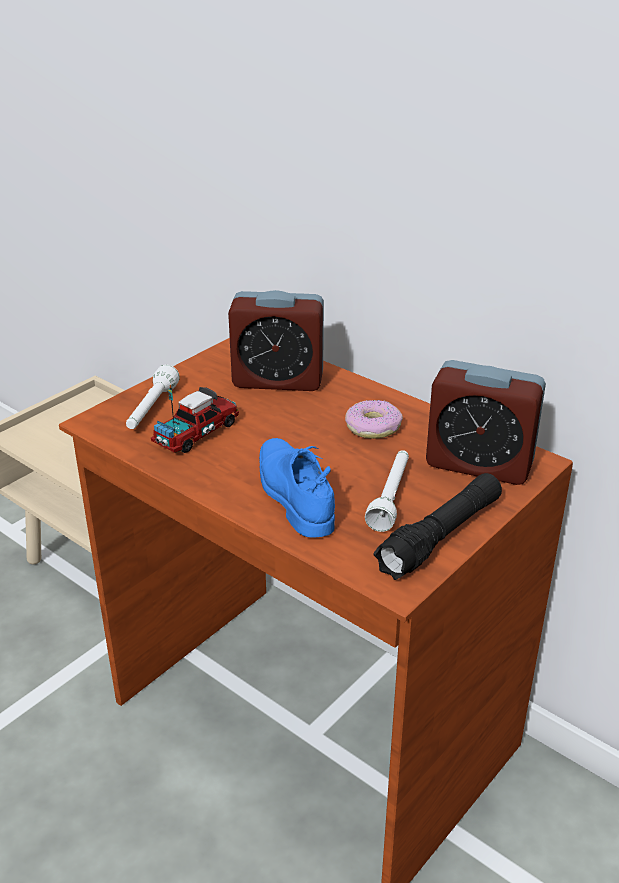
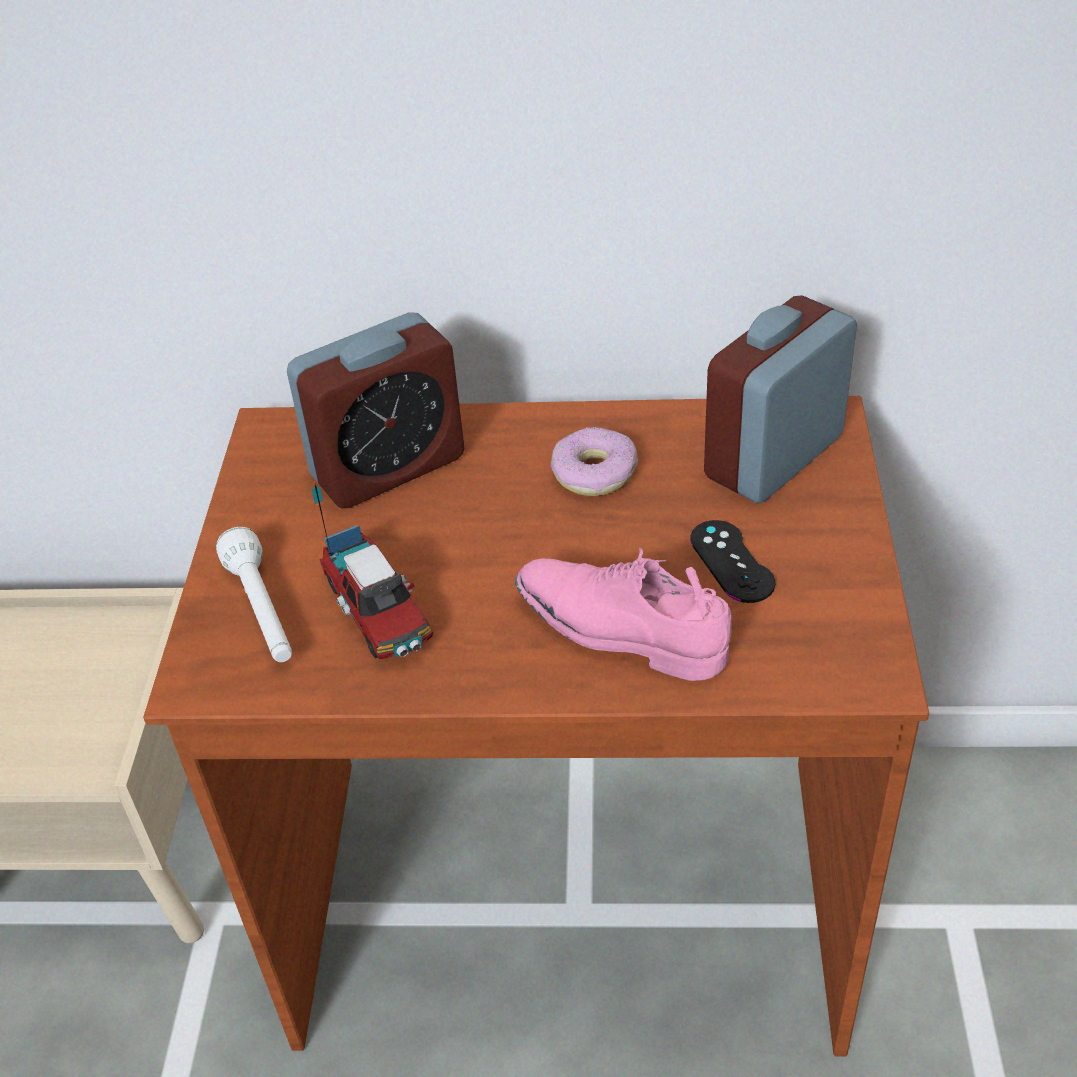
camera: 35 degrees left, 10 degrees up
(197, 433) = (378, 611): toy truck -> toy truck turned 150 degrees clockwise
(293, 496) = (619, 632): blue shoe -> pink shoe
(391, 497) = (732, 561): white flashlight -> black game controller
(440, 537) = (846, 582): black flashlight -> none
(479, 464) = (774, 457): alarm clock -> alarm clock turned 150 degrees clockwise

